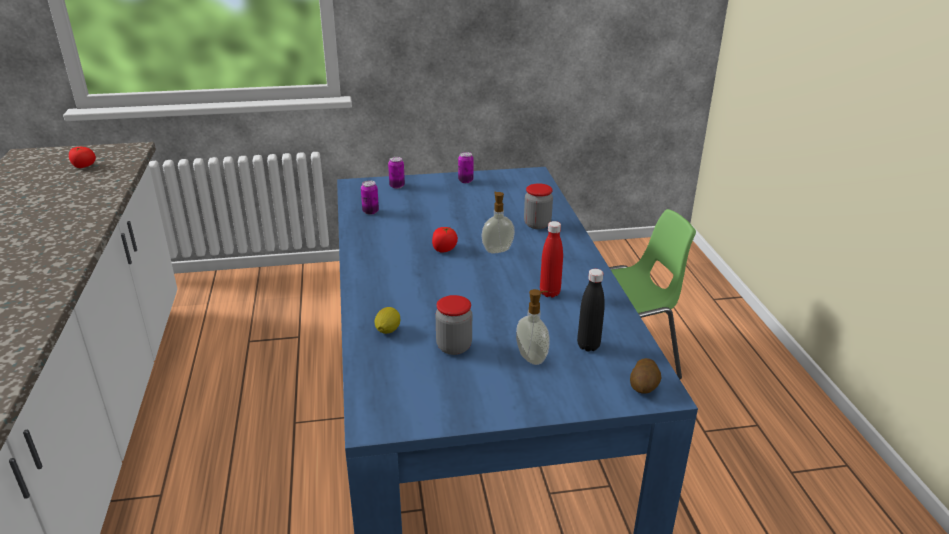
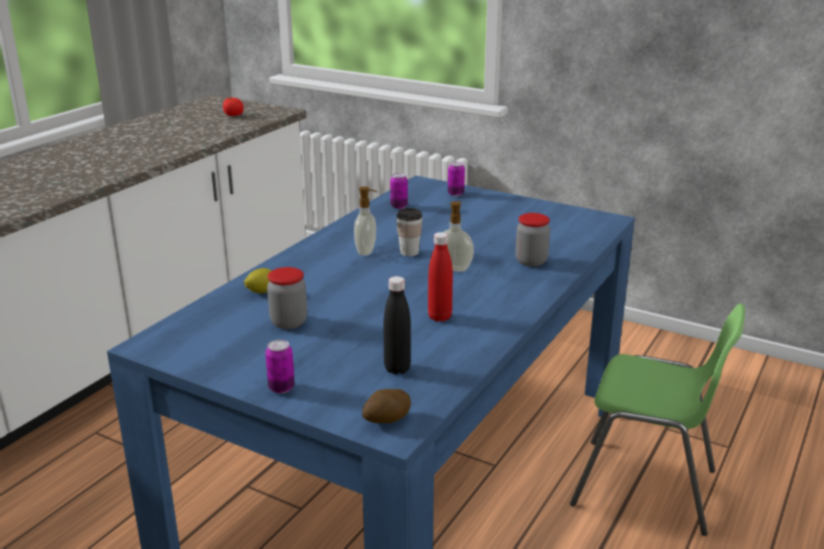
camera: 40 degrees right, 5 degrees down
(444, 249) = (409, 252): tomato -> cup
(465, 181) = (526, 207): can -> can (281, 388)
(532, 357) = (334, 356): soap dispenser -> soap dispenser (366, 251)

